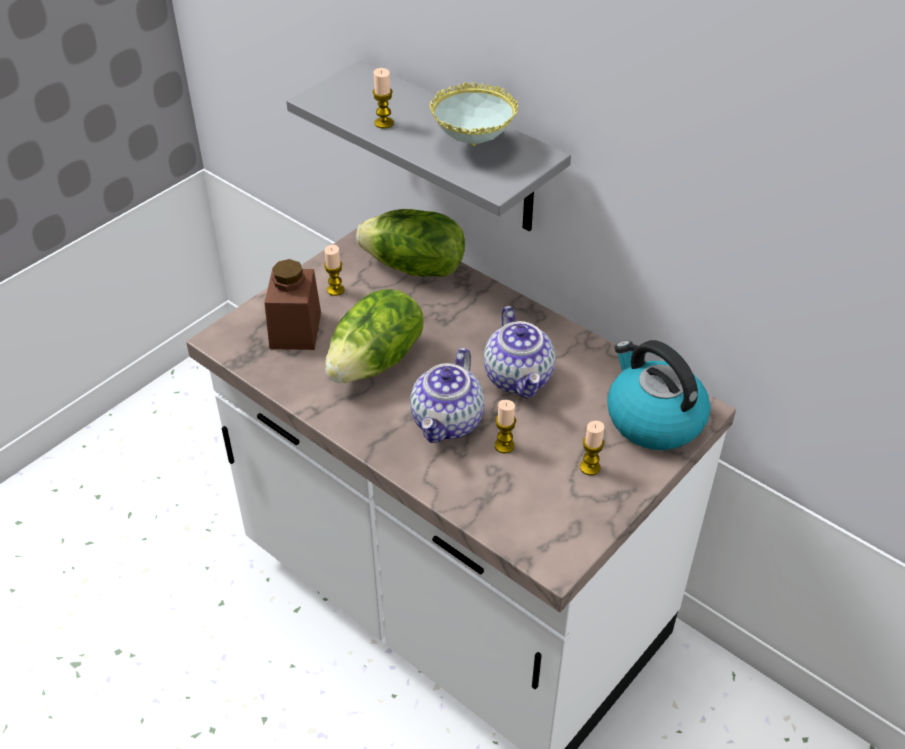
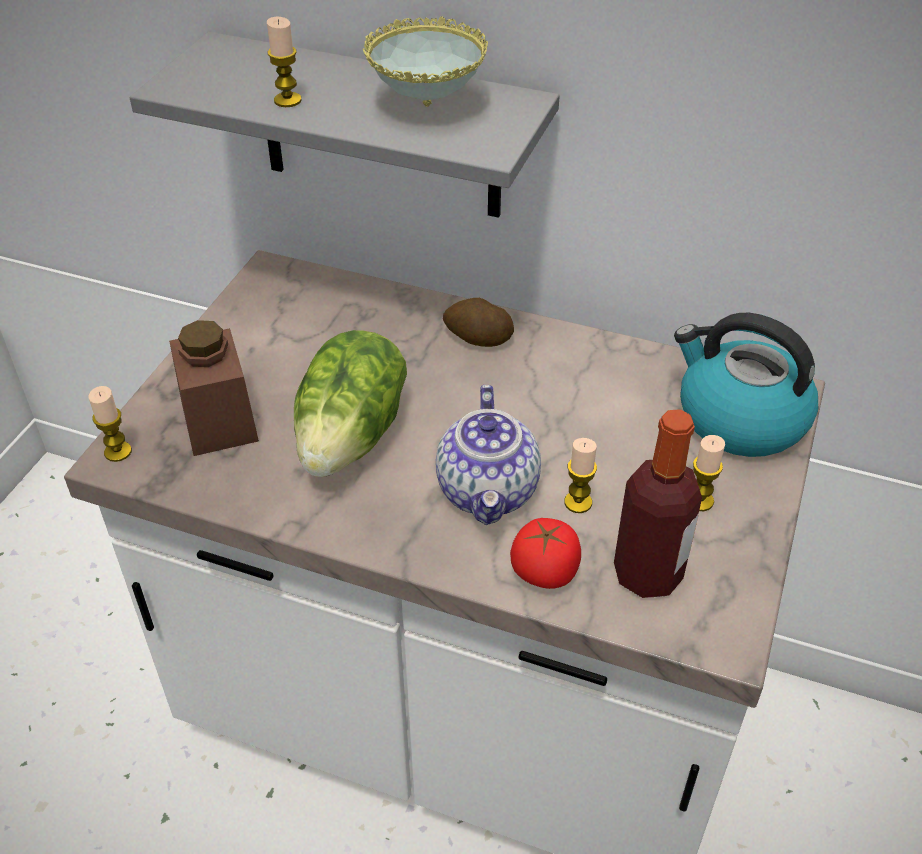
camera: 20 degrees left, 0 degrees up
(335, 290) = (250, 355): candle -> candle (118, 452)
(414, 268) = (343, 303): lettuce -> none
(457, 484) = (544, 571): none -> tomato
(495, 316) = (477, 339): none -> potato
(519, 378) = (550, 410): teapot -> none
(525, 505) = (647, 574): none -> bottle

